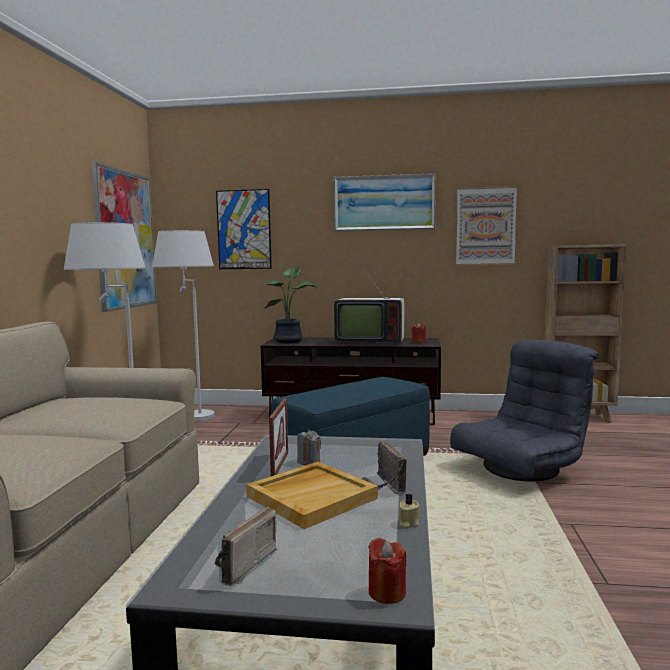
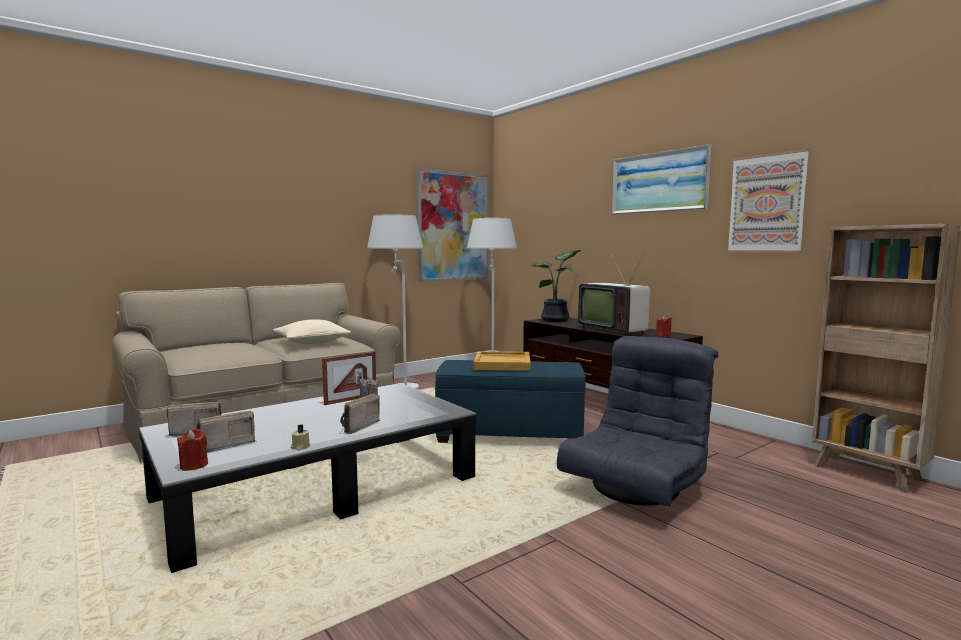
camera: 45 degrees right, 0 degrees up
(104, 410) = (312, 342): none -> beige pillow
(244, 229) = (547, 215): picture -> none
(312, 497) = (309, 418): beige tray -> beige tray (503, 364)
(334, 559) = (224, 445): none -> radio
(522, 469) = (637, 488): grey armchair -> grey armchair turned 60 degrees counterclockwise

